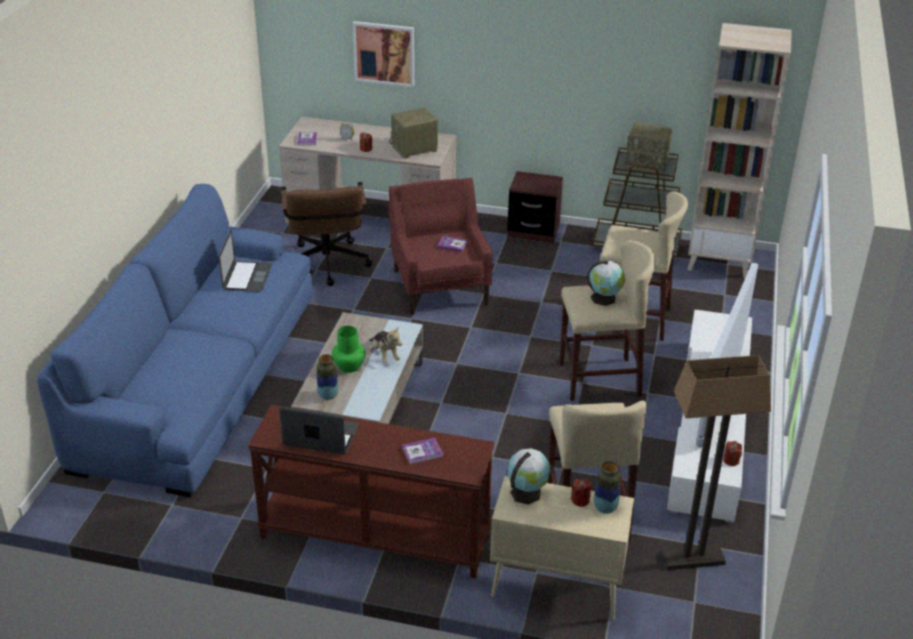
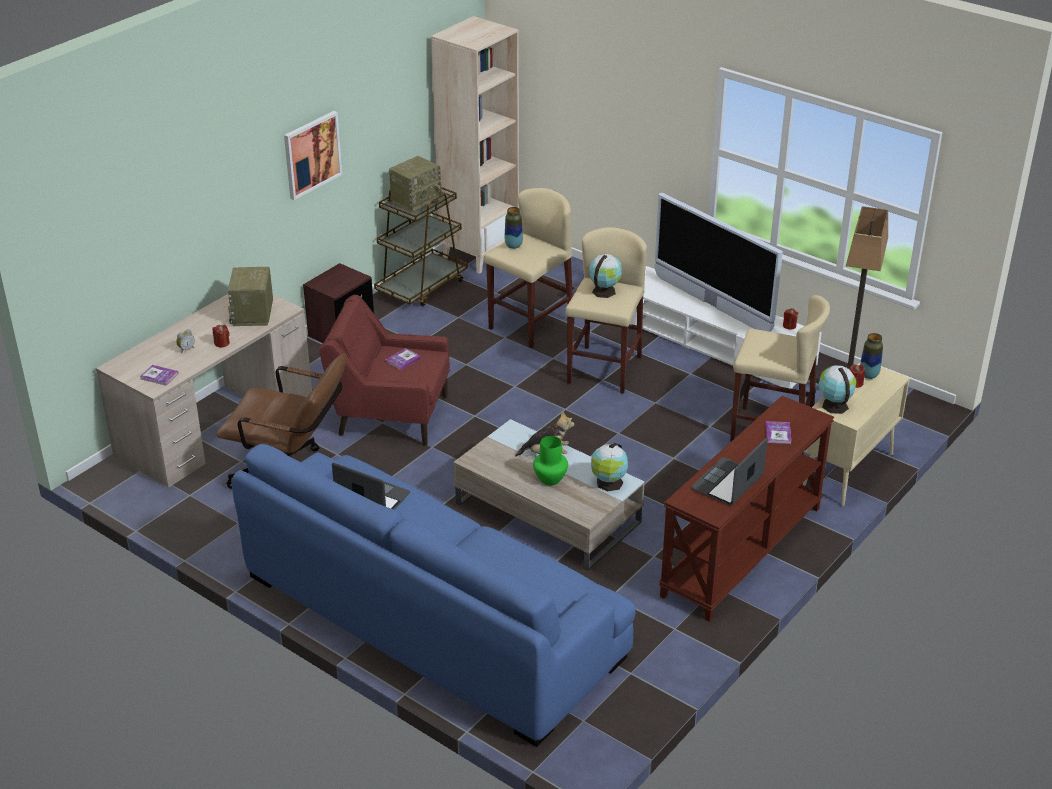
camera: 65 degrees left, 0 degrees up
(328, 396) = (588, 502): vase -> vase (513, 246)
(362, 400) = (609, 483): none -> globe
(384, 53) = (167, 236): picture -> picture (312, 154)

